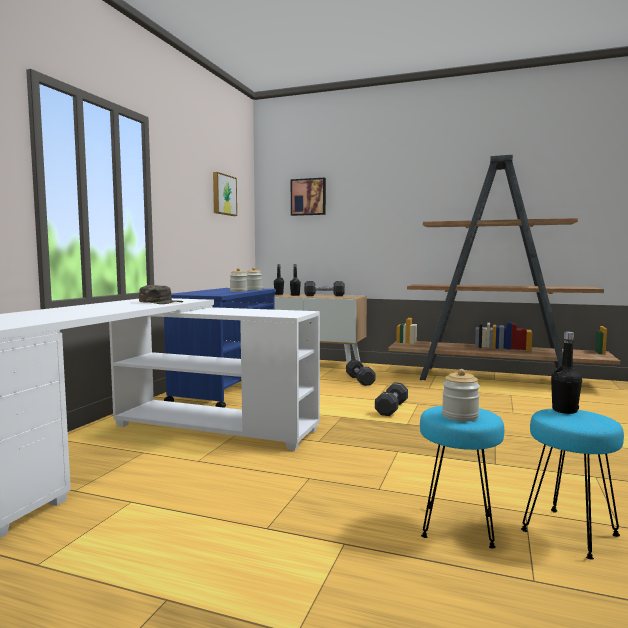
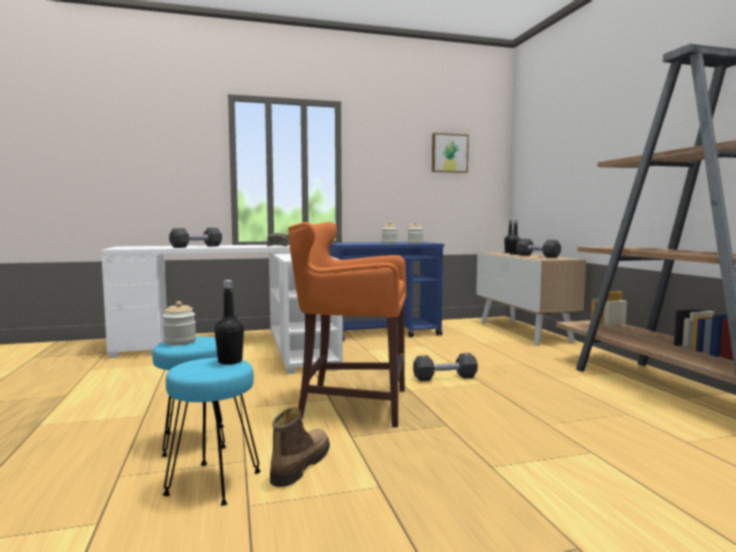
camera: 55 degrees right, 0 degrees up
(308, 197) = (546, 143): picture -> none
(360, 380) = (511, 353): black dumbbell -> black dumbbell (196, 247)
(419, 448) = (350, 404): none -> orange stool
(546, 493) = (300, 465): none -> boot

